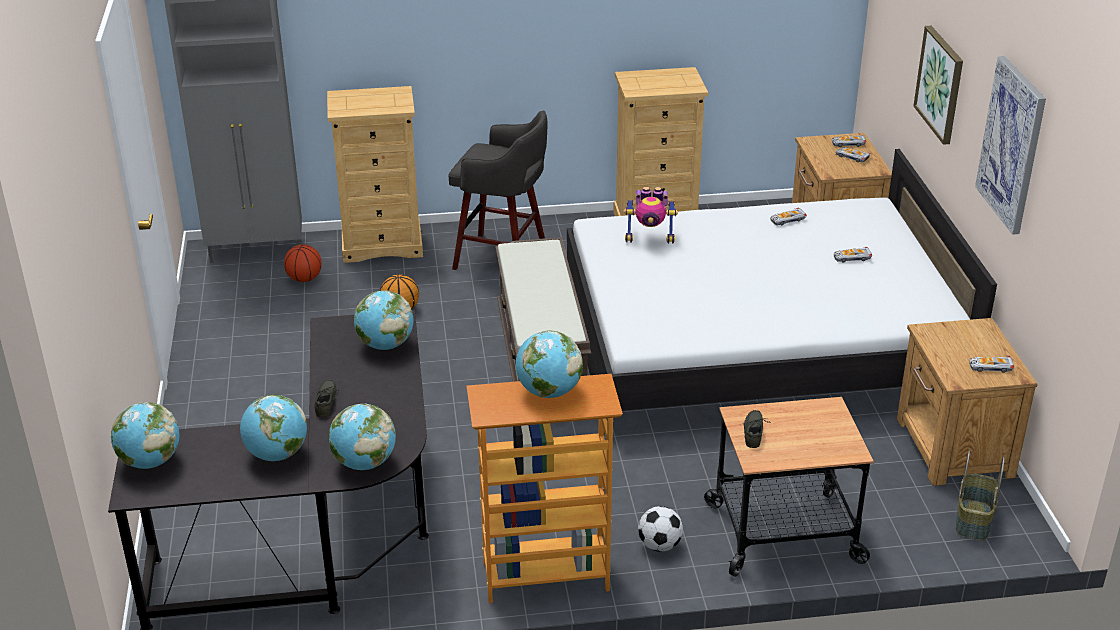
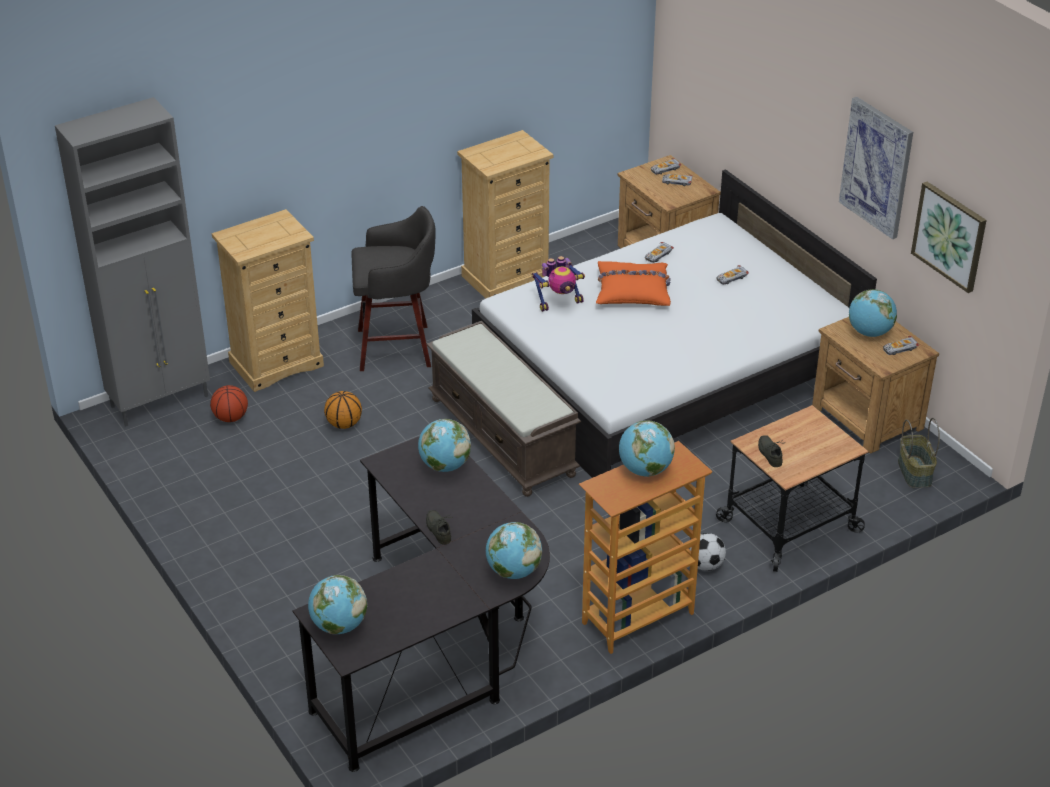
camera: 25 degrees left, 5 degrees up
(277, 454) = (438, 586): globe -> globe (869, 332)
(735, 245) = (633, 291): none -> orange pillow
(940, 84) = (774, 115): picture -> picture (950, 236)

